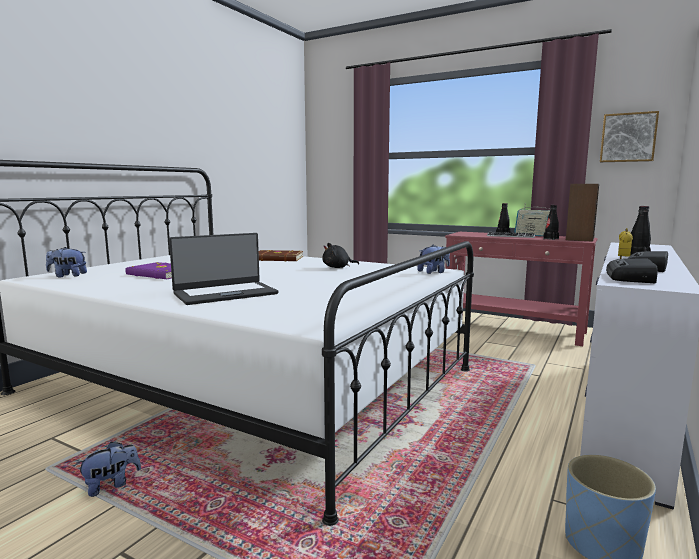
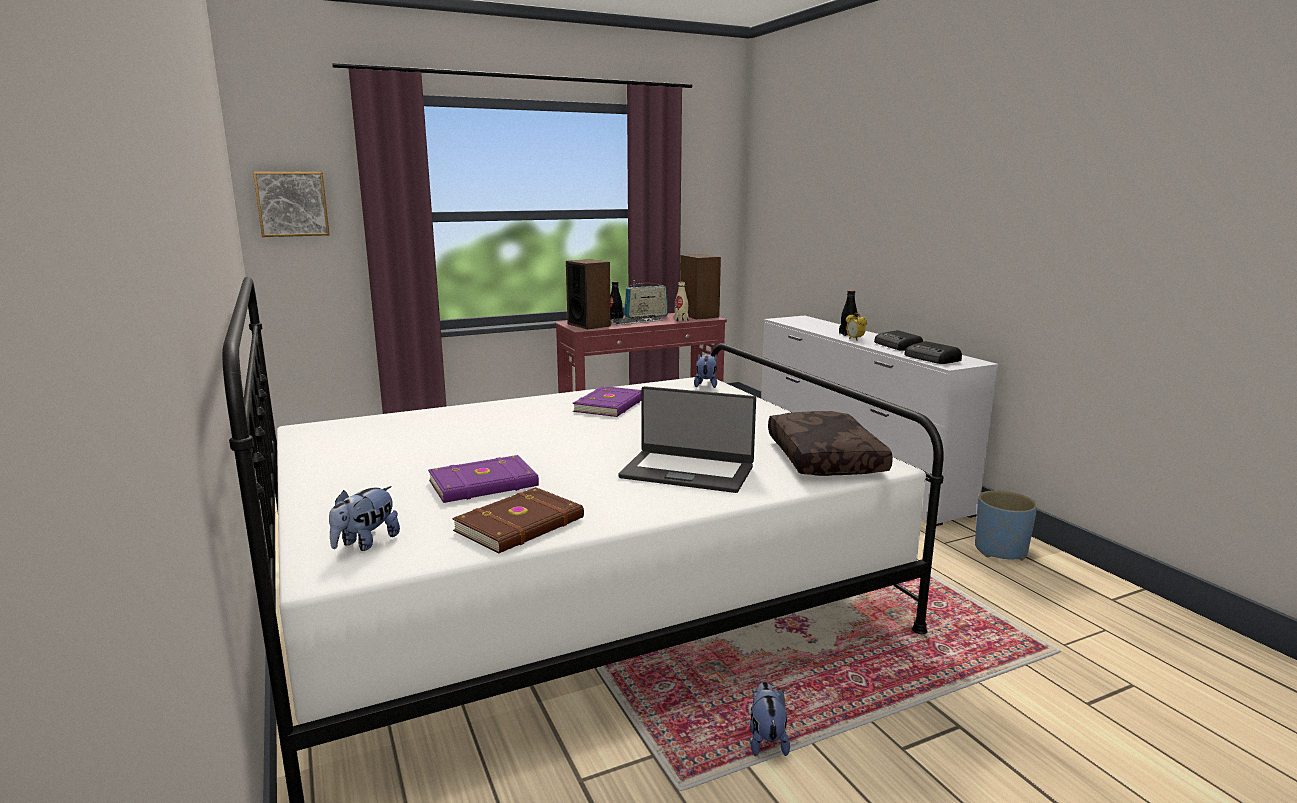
camera: 55 degrees left, 5 degrees up
(225, 293) = (687, 472): laptop -> laptop turned 105 degrees clockwise
(277, 259) = (487, 414): brown book -> brown book (521, 525)
(305, 312) = (822, 458): none -> brown pillow
(338, 267) = (611, 405): black plush toy -> purple book
(471, 234) = (589, 325): none -> speaker
(551, 239) = (681, 320): black bottle -> beige bottle
(628, 137) = (704, 201): picture -> picture (292, 204)

